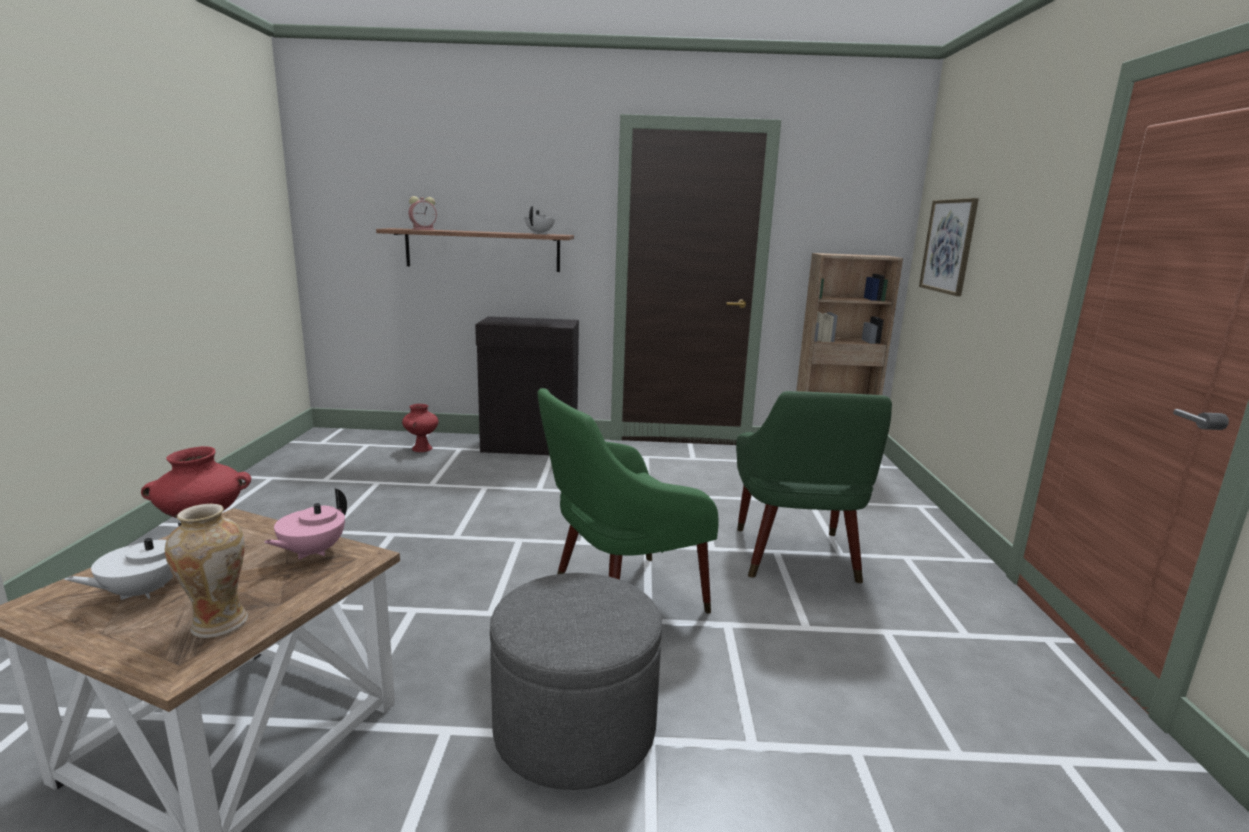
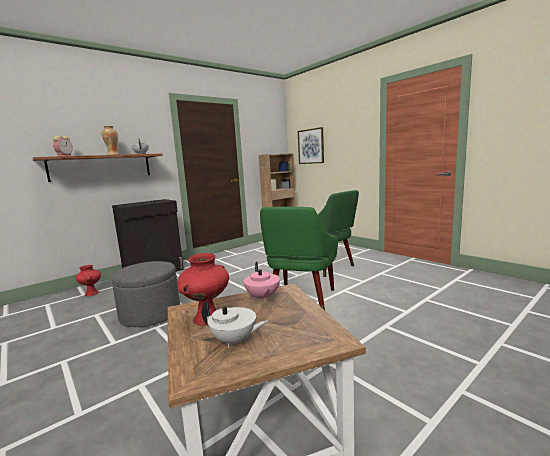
camera: 40 degrees left, 5 degrees down
(142, 592) = (234, 341): white teapot -> white teapot turned 75 degrees counterclockwise
(218, 624) = (305, 326): vase -> vase (113, 155)
(574, 728) = (363, 336): grey ottoman -> grey ottoman (150, 314)

